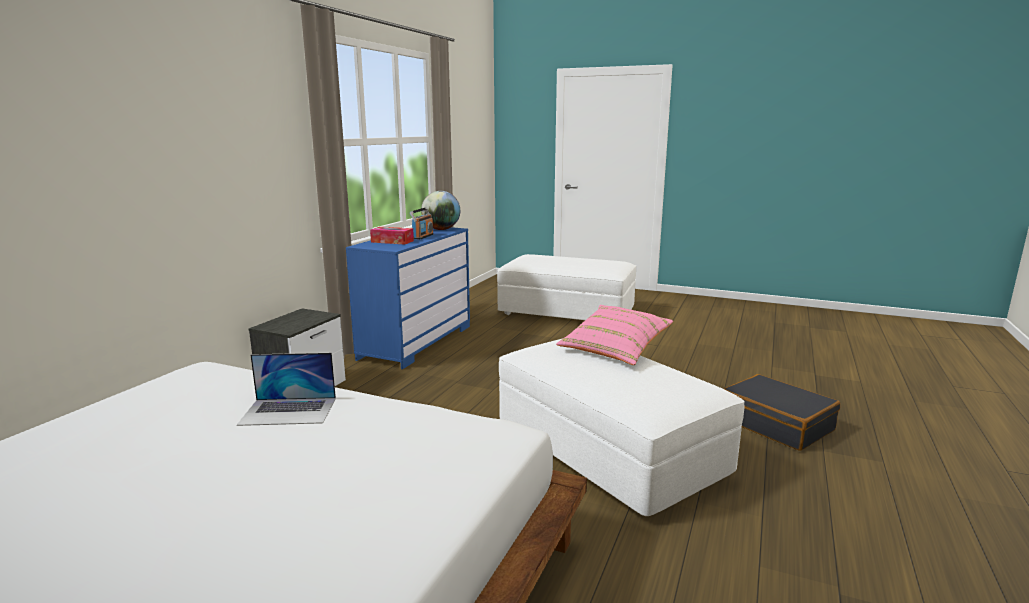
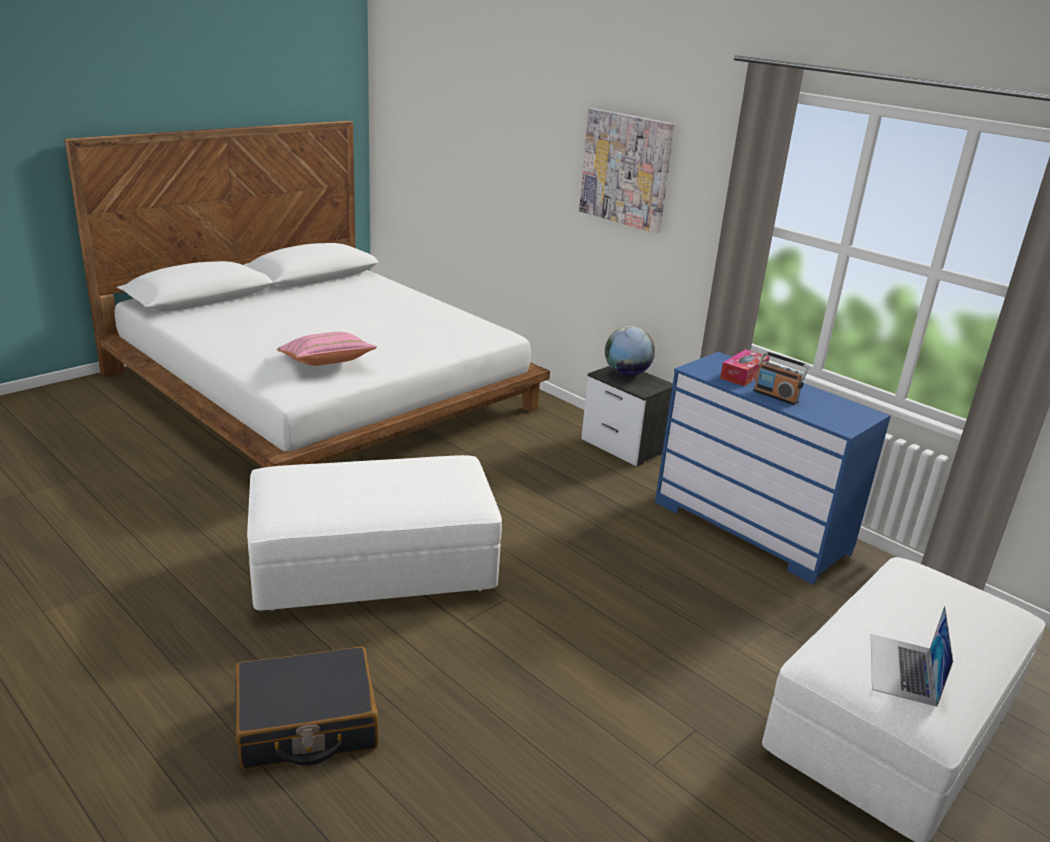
camera: 110 degrees right, 10 degrees up
(189, 122) = (626, 169): none -> picture
(289, 411) = (398, 348): laptop -> laptop (902, 669)
(441, 229) = (839, 417): globe -> globe (626, 374)
(614, 350) = (411, 501): pink pillow -> pink pillow (326, 364)

